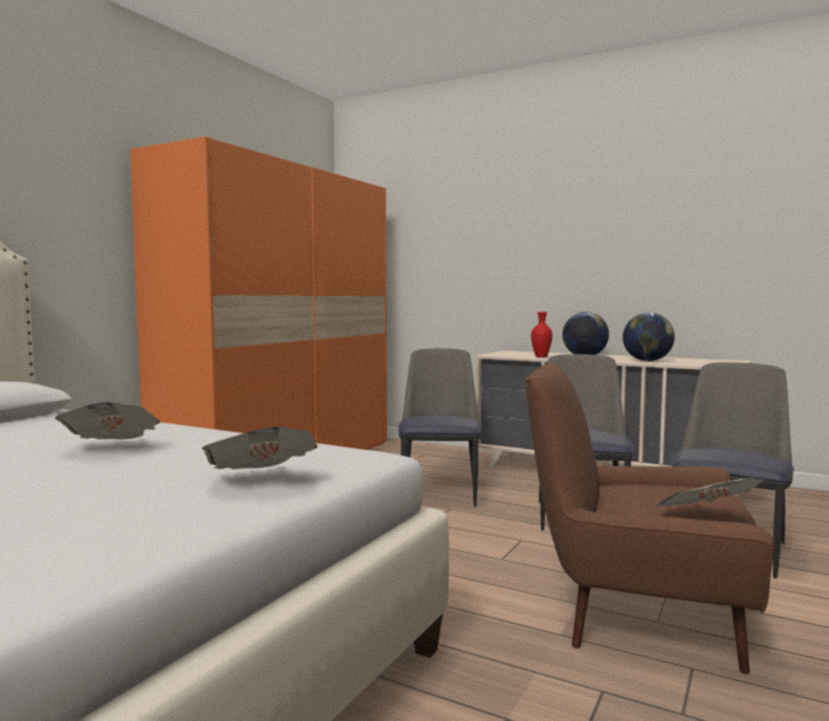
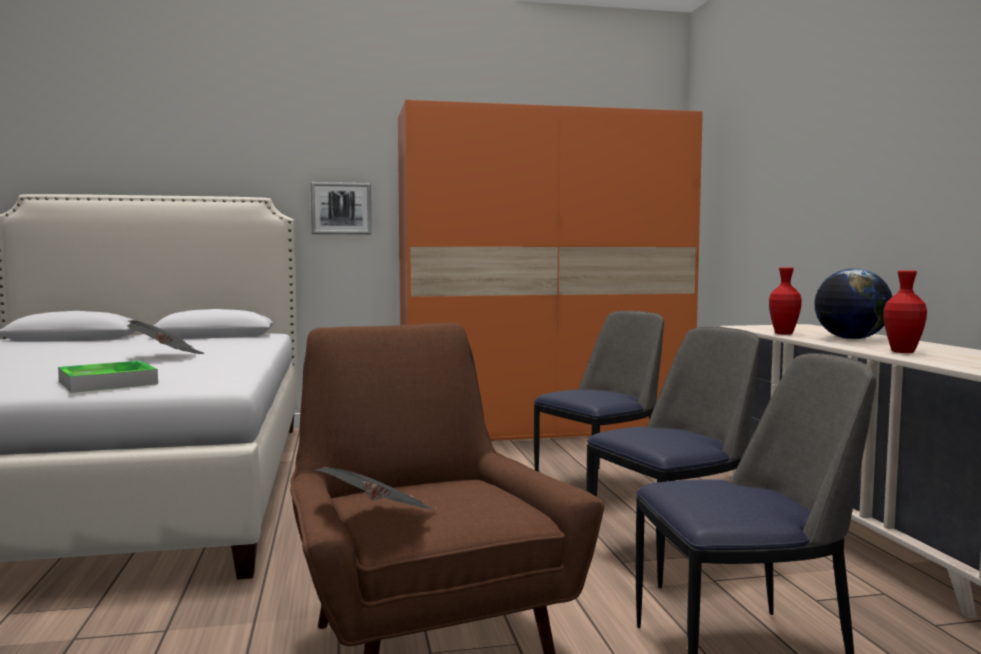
camera: 50 degrees right, 0 degrees up
(71, 248) = (341, 208): none -> picture
(262, 481) = (108, 382): newspaper -> tray
(647, 361) = (902, 352): globe -> red vase

